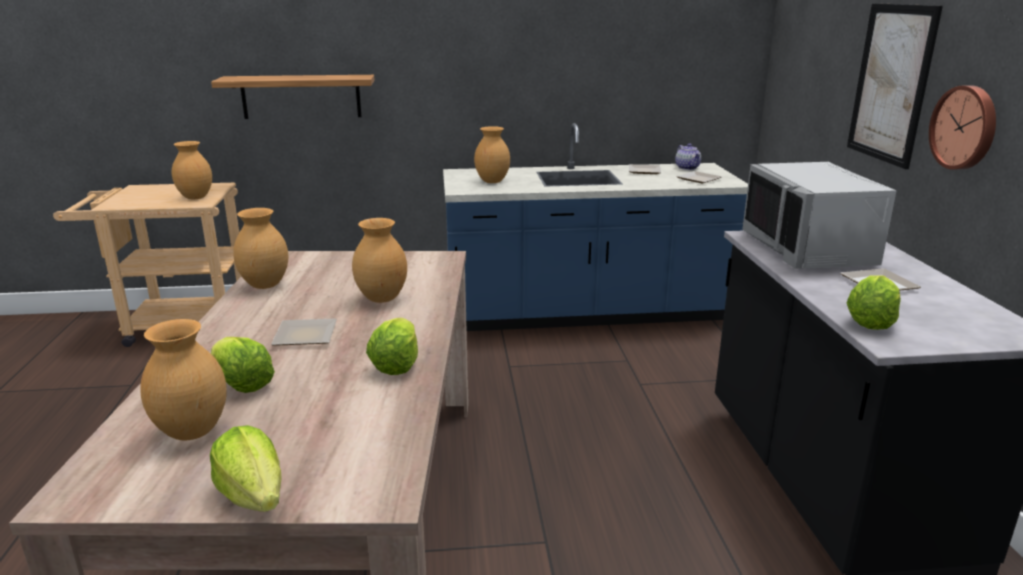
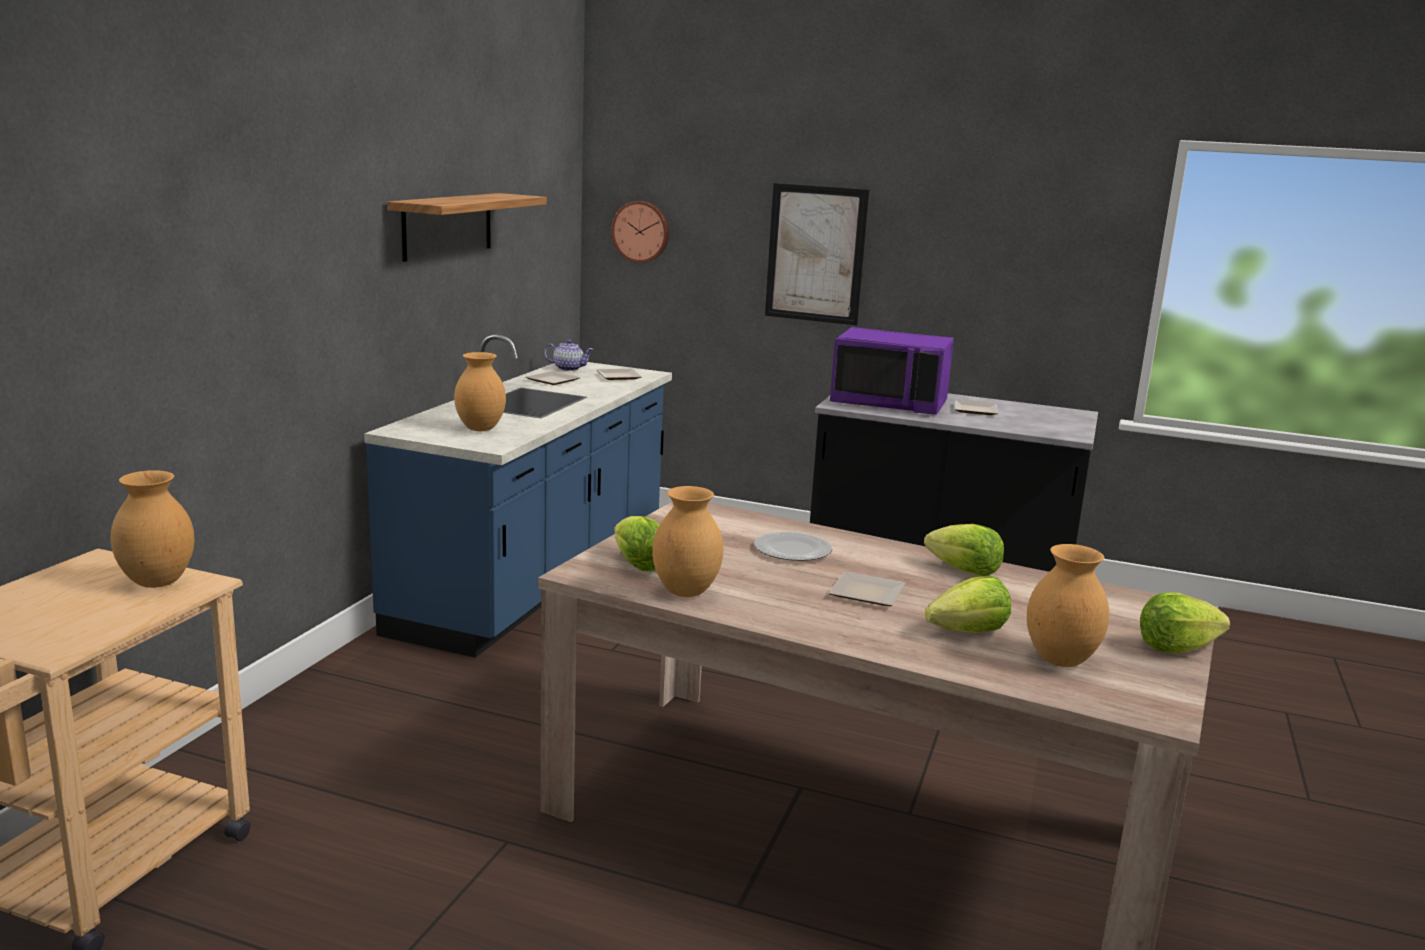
camera: 65 degrees left, 5 degrees down
(301, 96) = (188, 357): shelf -> shelf (447, 225)
(381, 299) = (792, 550): brown vase -> plate
(809, 250) = (889, 403): grey microwave -> purple microwave
(871, 321) = (1038, 429): lettuce -> lettuce (638, 564)
(965, 127) = (918, 284): wall clock -> wall clock (641, 231)

